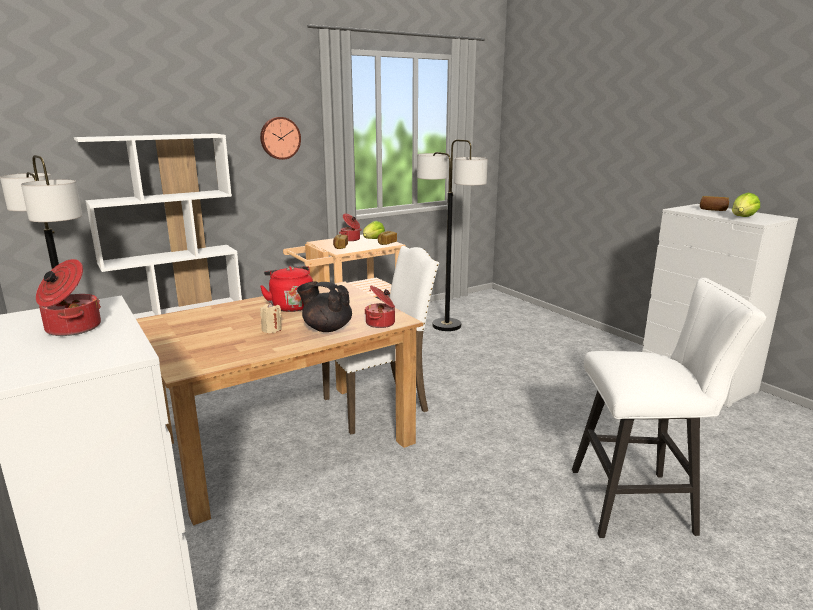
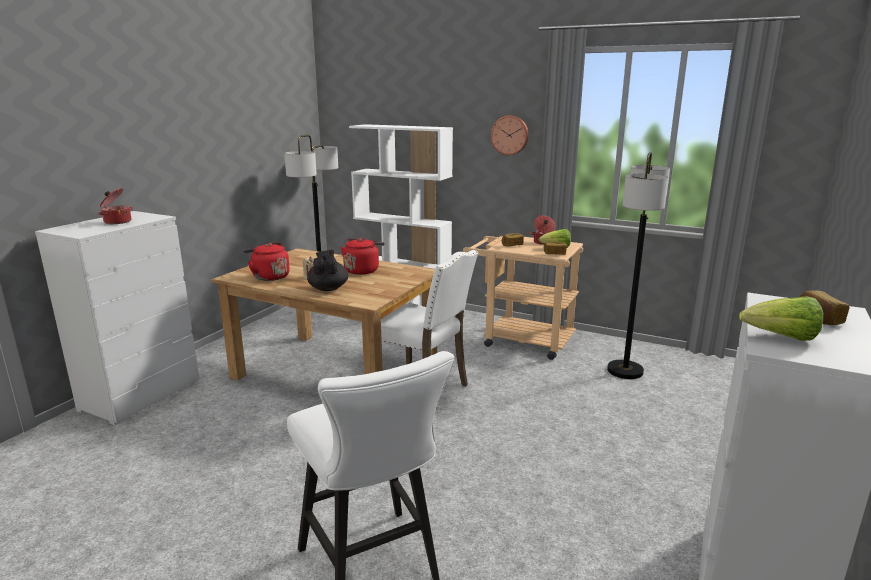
camera: 60 degrees right, 0 degrees up
(227, 349) = (269, 277): none -> red kettle
(381, 323) = (355, 299): cooking pot -> none

